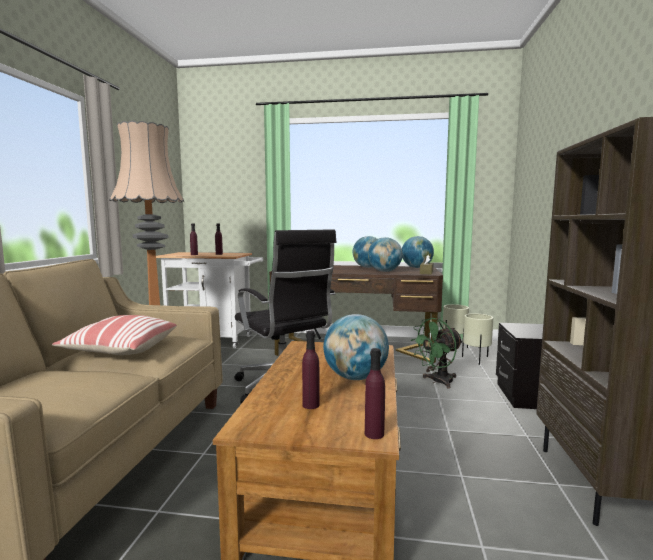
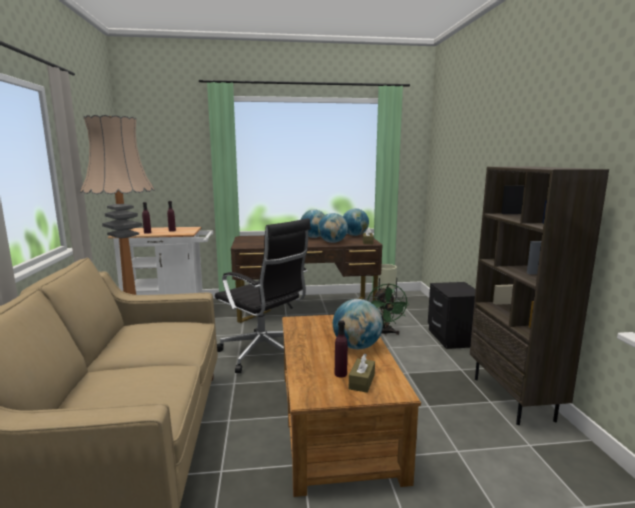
camera: 15 degrees left, 5 degrees up
(120, 350) = (147, 344): pillow -> none
(331, 417) = (362, 381): none -> brown tissue box
(374, 434) = (397, 390): purple bottle -> none
(437, 382) = (384, 333): green fan -> green fan turned 45 degrees counterclockwise
(476, 359) = (406, 310): beige planter -> none

